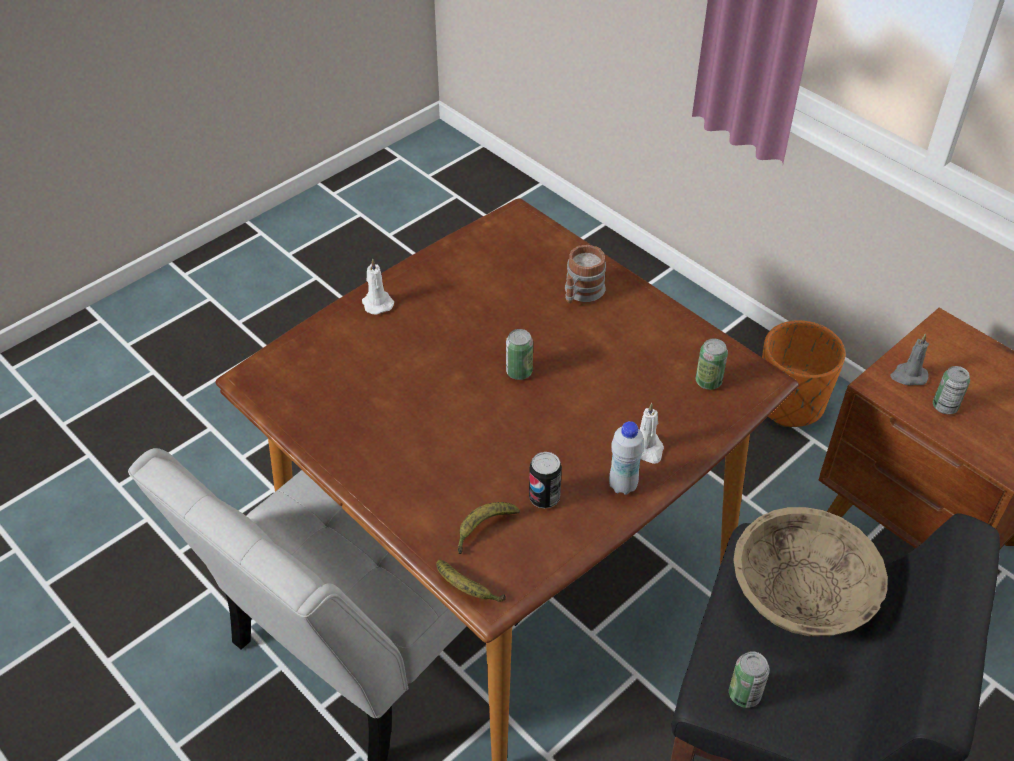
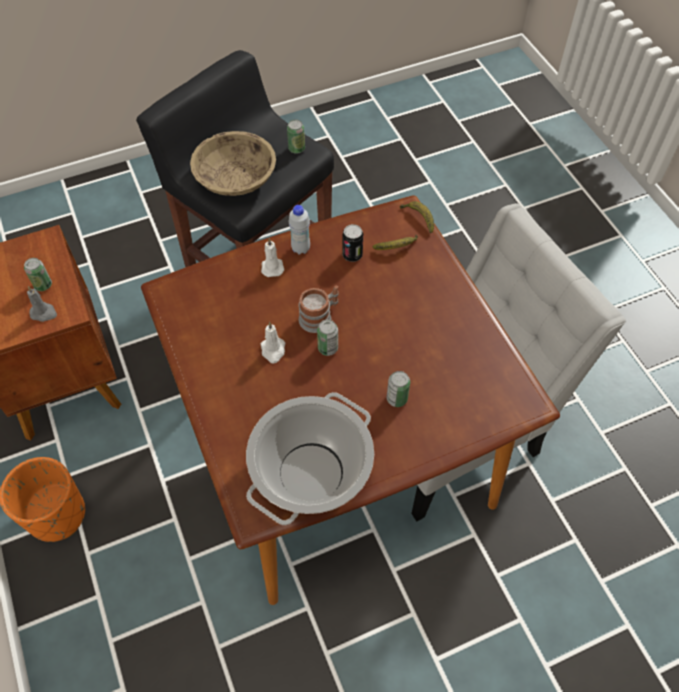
camera: 160 degrees left, 10 degrees up
(377, 303) = (415, 450): white candle -> white candle (273, 350)
(479, 259) = (311, 472): none -> cooking pot
(581, 293) = (245, 406): mug -> mug (319, 316)
(708, 381) = (201, 300): can -> can (397, 399)

